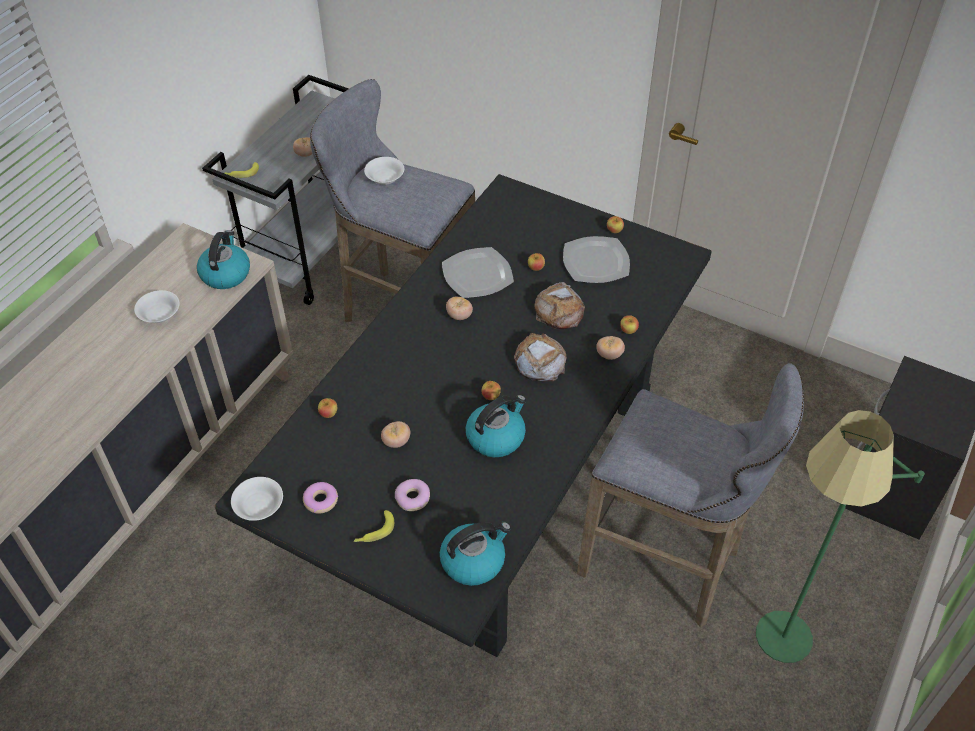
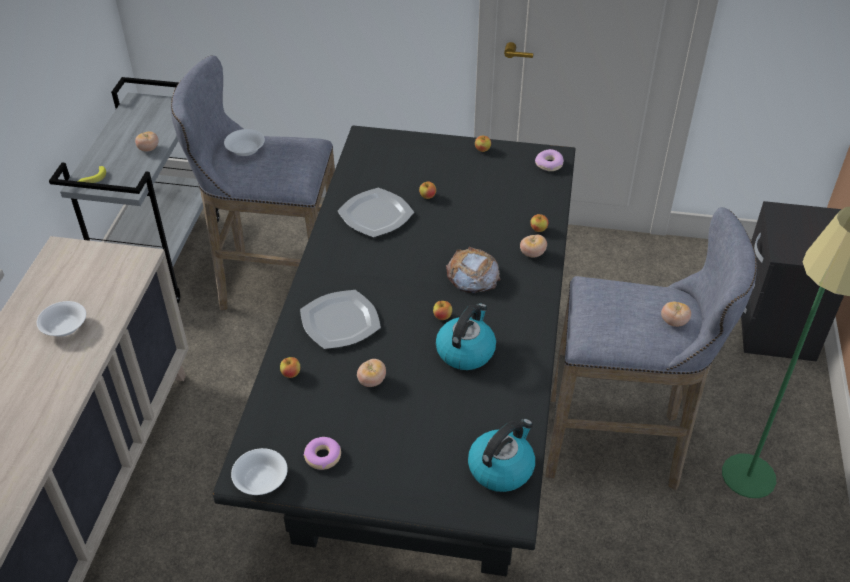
camera: 20 degrees left, 5 degrees down
(225, 273) = (119, 272): kettle -> none
(374, 531) = (391, 470): banana -> none
(413, 498) = (414, 428): donut -> donut (549, 164)
(459, 316) = (376, 254): tomato -> tomato (674, 322)
(559, 311) = (468, 228): bread -> none
(595, 262) = (479, 180): plate -> plate (340, 322)

